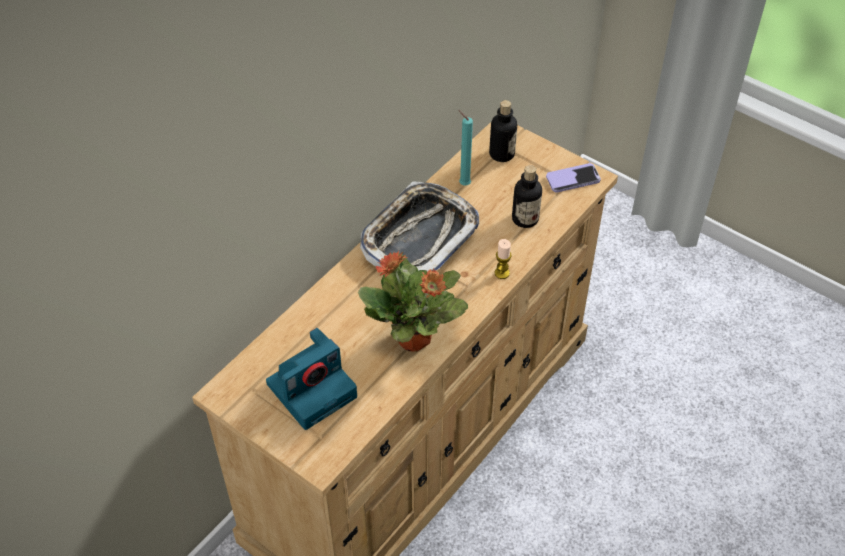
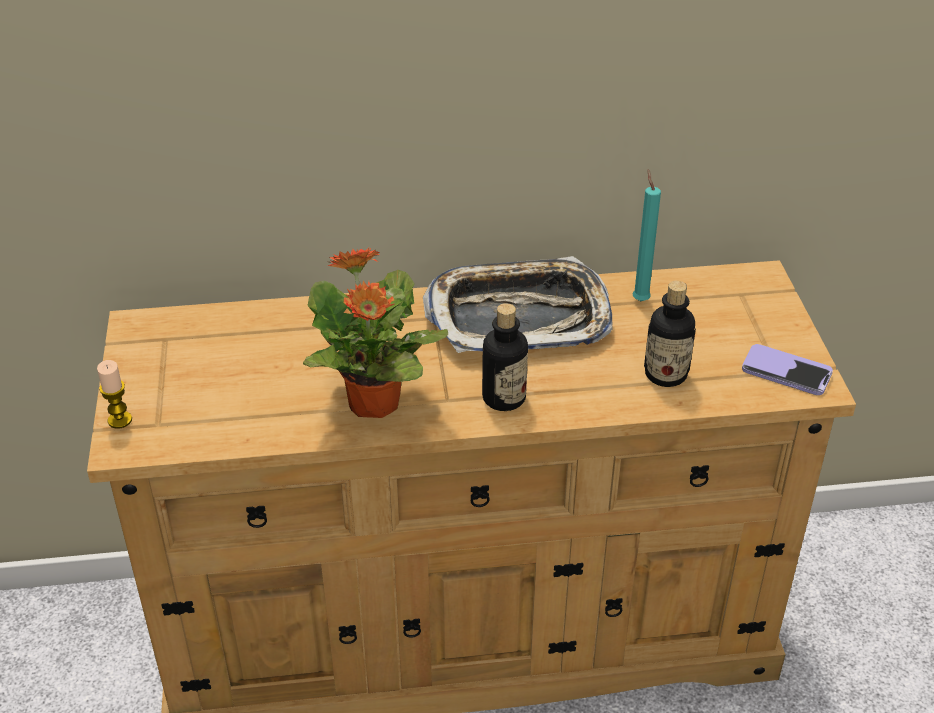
camera: 45 degrees right, 10 degrees down
(313, 388) = (214, 378): camera -> none
(501, 154) = (728, 298): bottle -> bottle (504, 398)
(502, 273) = (560, 408): candle -> candle (120, 420)

